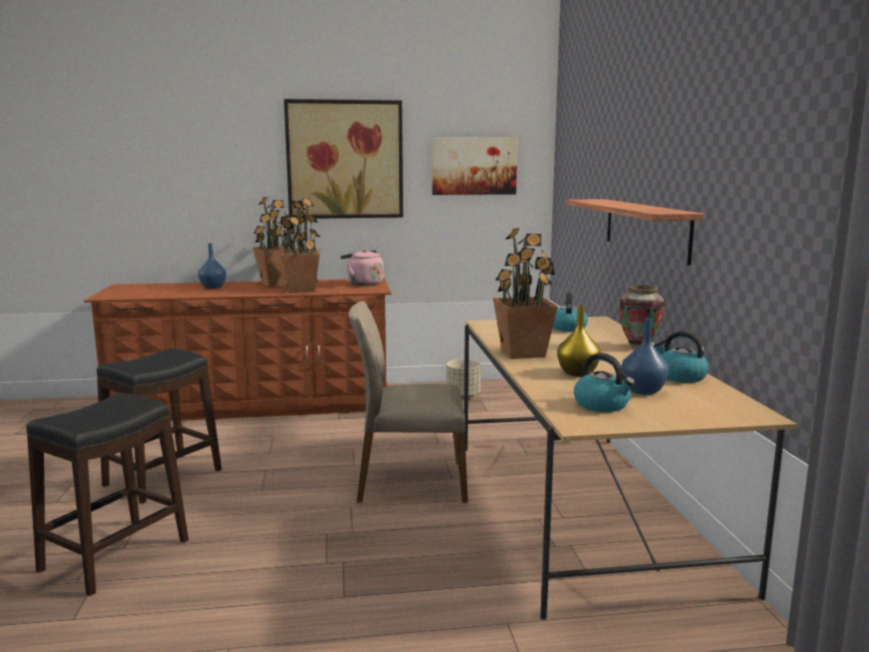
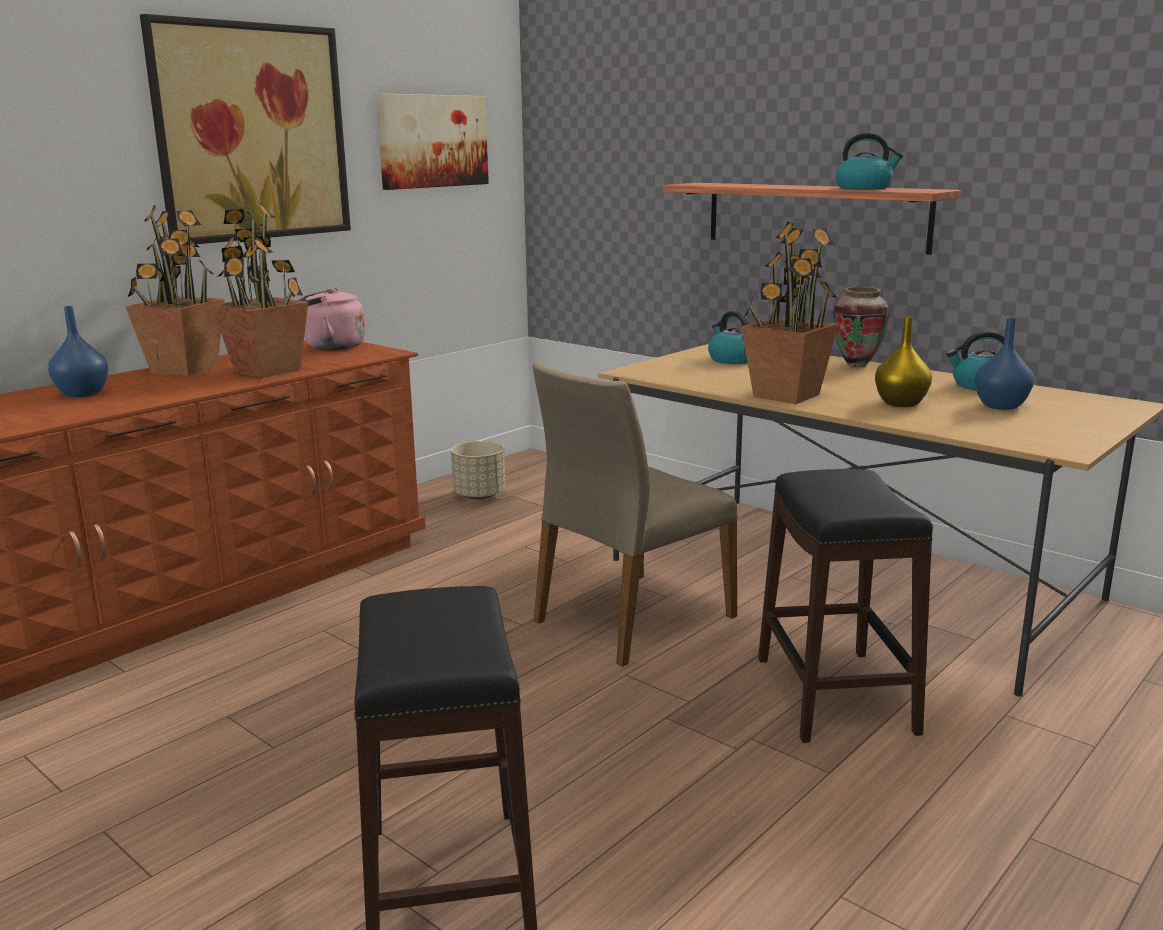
camera: 40 degrees left, 5 degrees up
(162, 477) = (271, 754): black stool -> black stool (833, 695)
(602, 405) = (1019, 427): kettle -> kettle (864, 188)

